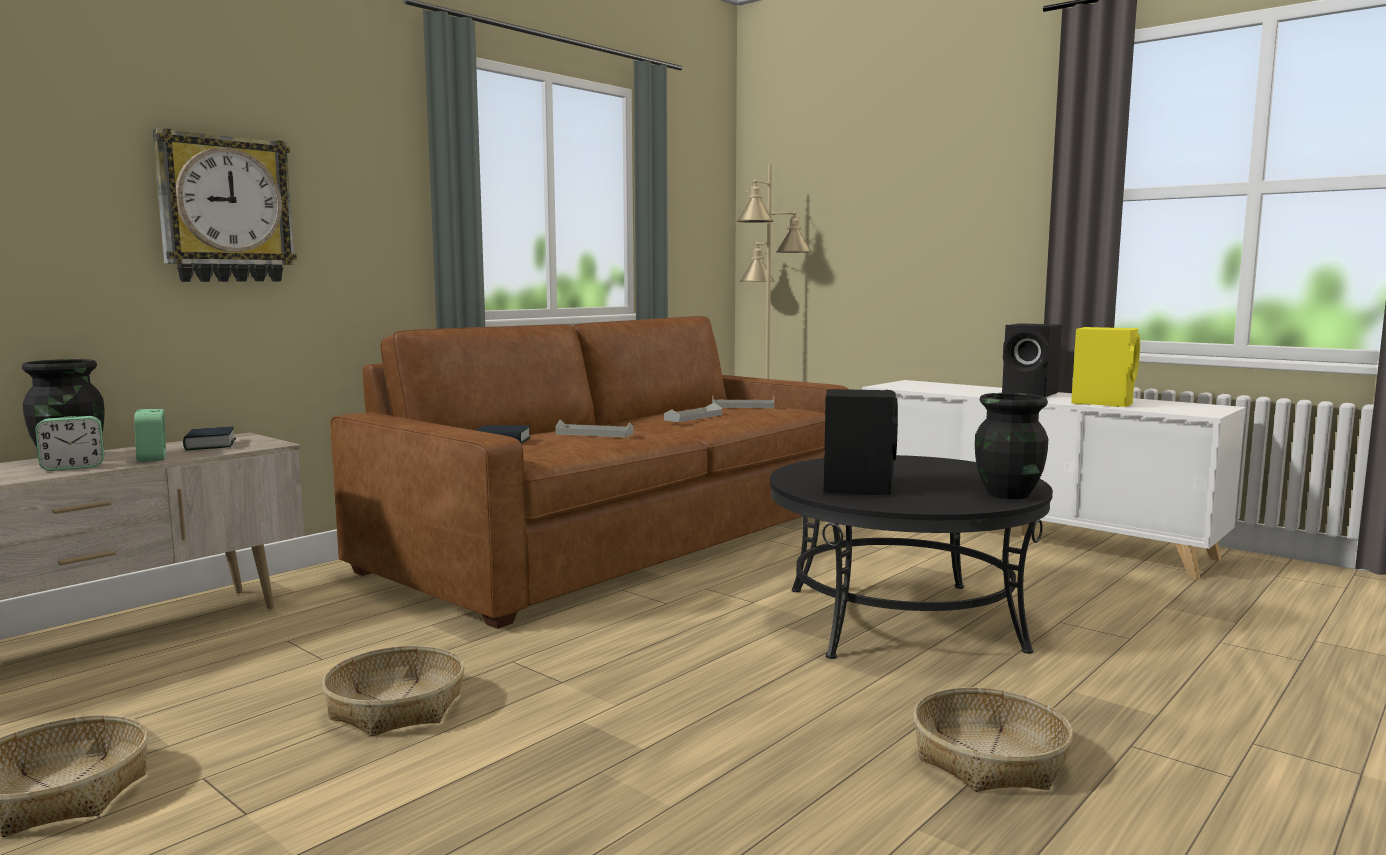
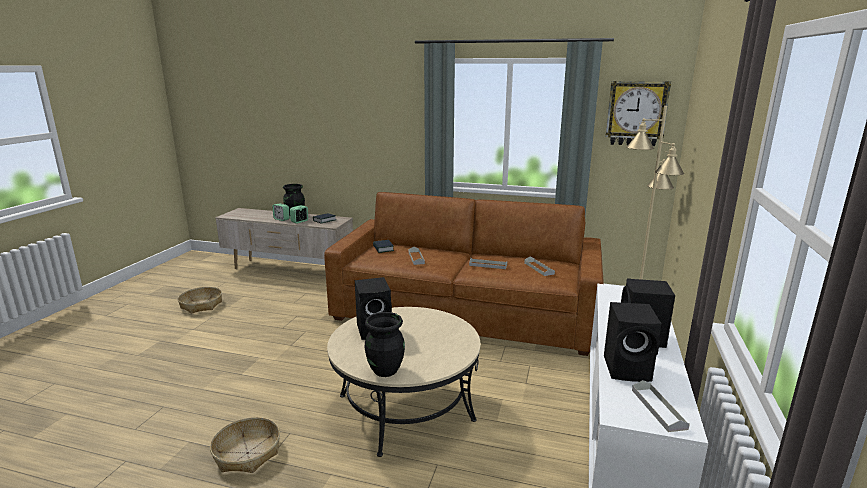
camera: 65 degrees right, 10 degrees up
(225, 209) = (350, 135): wall clock -> wall clock (636, 113)
(396, 706) = (261, 325): basket -> none
(901, 618) = (406, 407): black coffee table -> beige coffee table
(1103, 403) = (629, 369): yellow speaker -> black speaker
(1187, 406) = (658, 409): none -> grey tray

